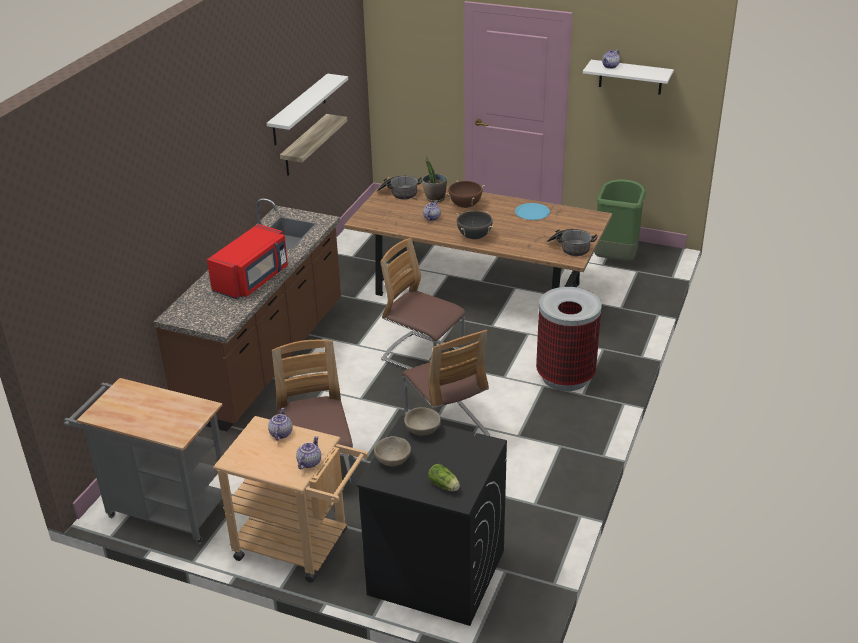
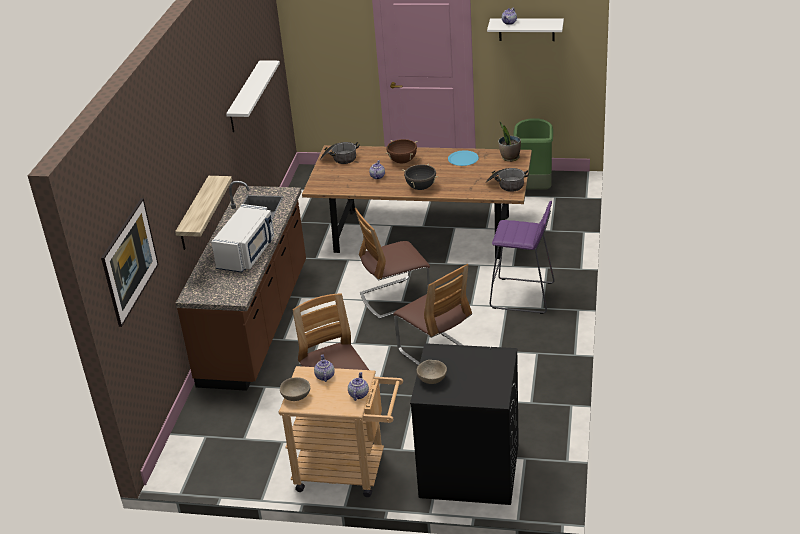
camera: 10 degrees left, 0 degrees up
(87, 285) = (134, 278): none -> picture
(163, 509) = (217, 463): grey cart -> none
(252, 279) = (247, 253): red microwave -> white microwave
(304, 145) = (251, 128): shelf -> shelf (194, 214)
(422, 355) = (394, 298): chair -> chair turned 45 degrees counterclockwise
(422, 430) = (446, 352): beige bowl -> beige bowl (296, 397)
(434, 198) = (373, 159): potted plant -> potted plant (509, 158)
(445, 486) = (481, 391): lettuce -> none
(565, 377) = (523, 296): trash can -> purple stool

